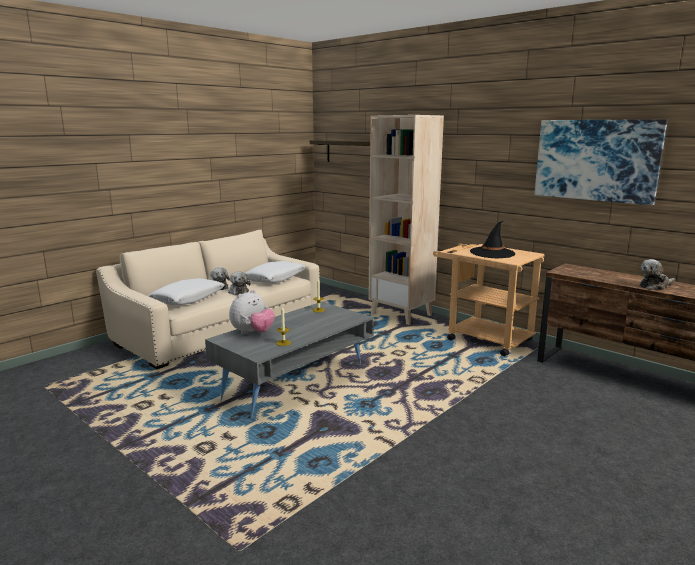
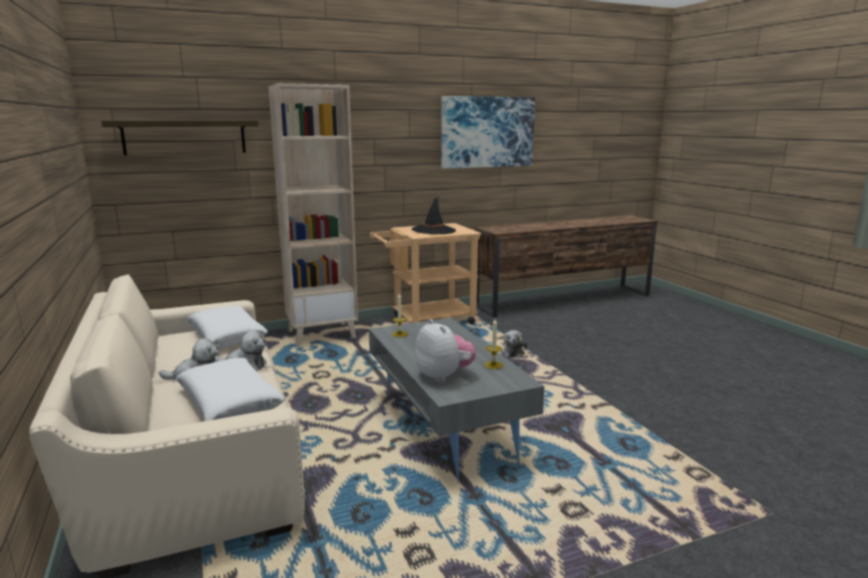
camera: 65 degrees left, 0 degrees up
(654, 286) = (558, 225): plush toy -> plush toy (512, 352)

